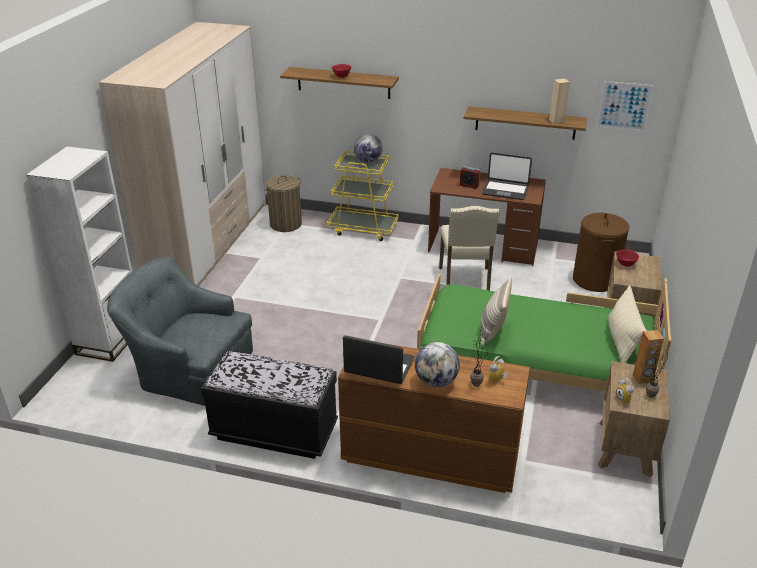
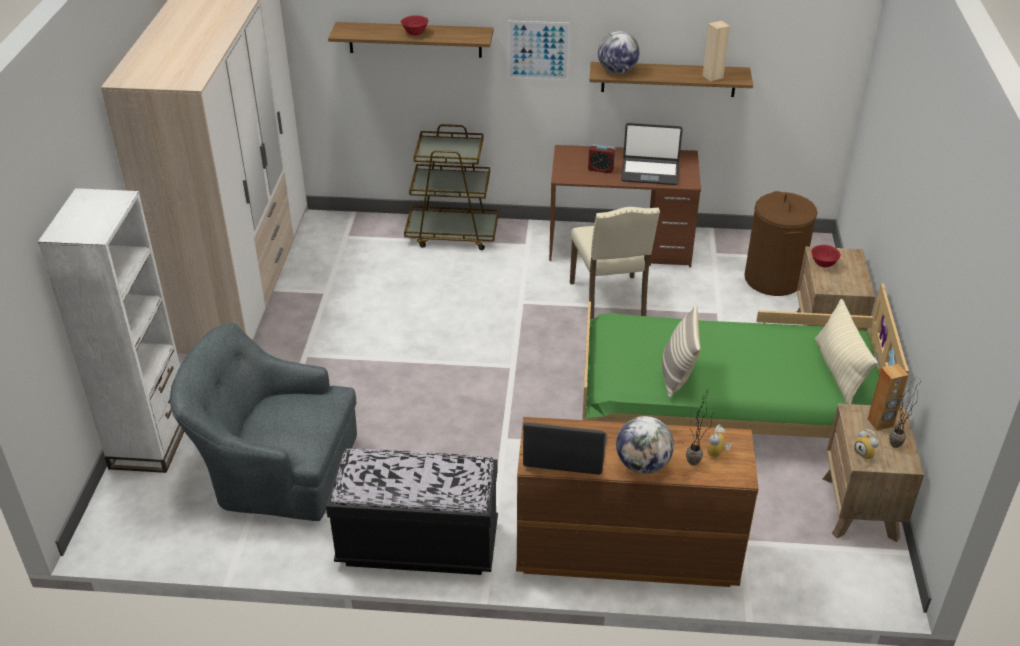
camera: 10 degrees left, 5 degrees up
(286, 224) = (344, 238): laundry basket -> none
(363, 228) = (452, 234): yellow cart -> brown cart
(368, 161) = (456, 144): globe -> globe (617, 71)
(624, 106) = (798, 50): picture -> picture (538, 50)

